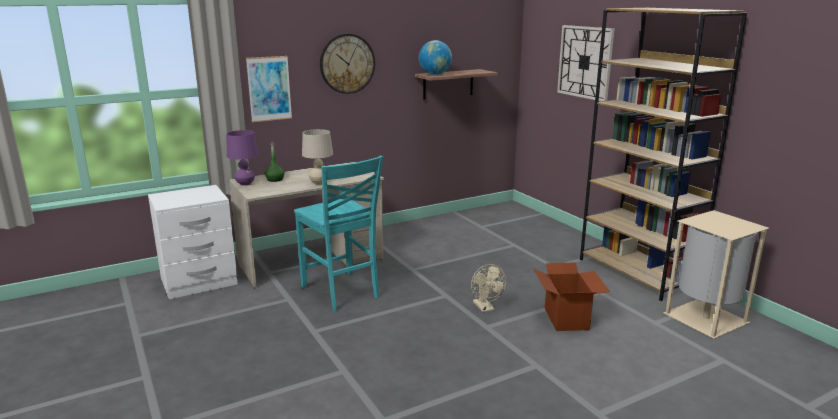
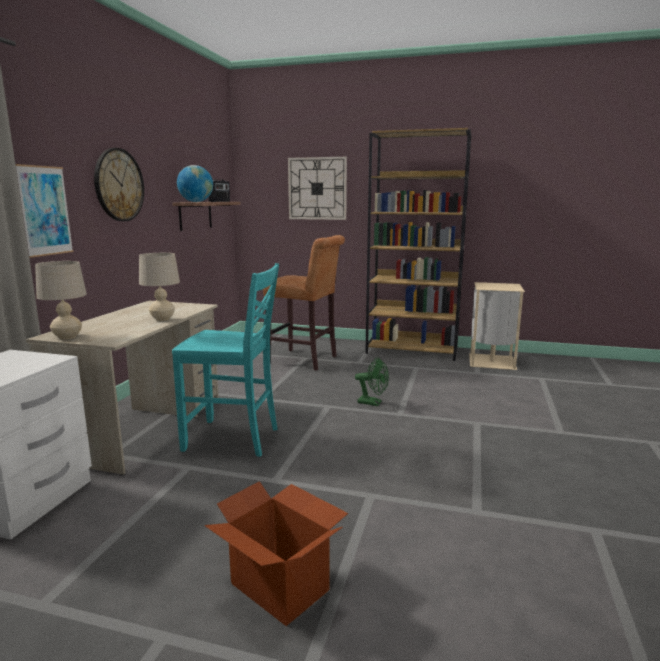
camera: 45 degrees left, 5 degrees down
(245, 183) = (67, 337): purple table lamp -> beige table lamp
(275, 179) = (98, 327): green bottle -> none
(473, 72) = (220, 201): none -> radio
(485, 308) = (373, 403): beige fan -> green fan
(509, 248) = (306, 360): none -> brown stool
(567, 318) = (432, 389): cardboard box -> cardboard box (280, 586)

